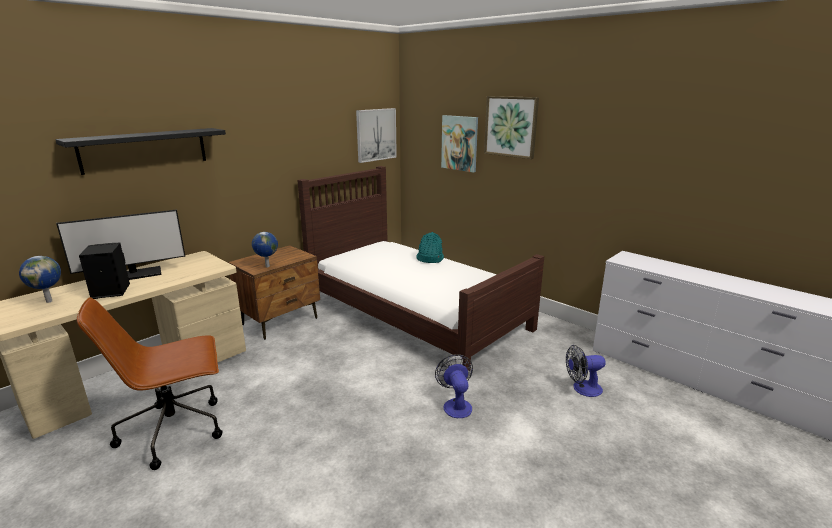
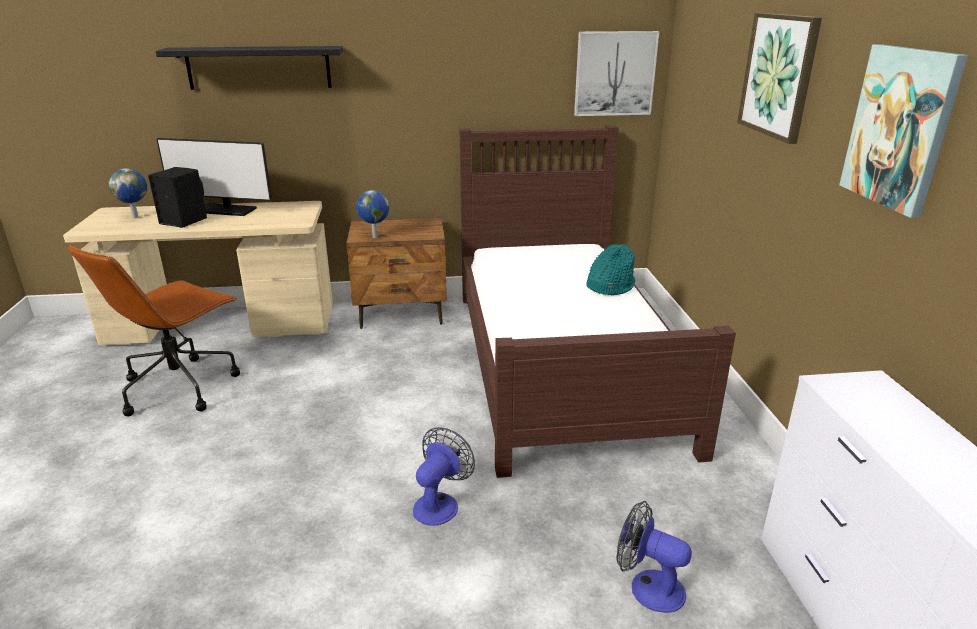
camera: 40 degrees right, 5 degrees up
(175, 430) = (180, 386): brown office chair -> brown office chair turned 75 degrees counterclockwise
(460, 143) = (720, 100): picture -> picture (900, 128)

